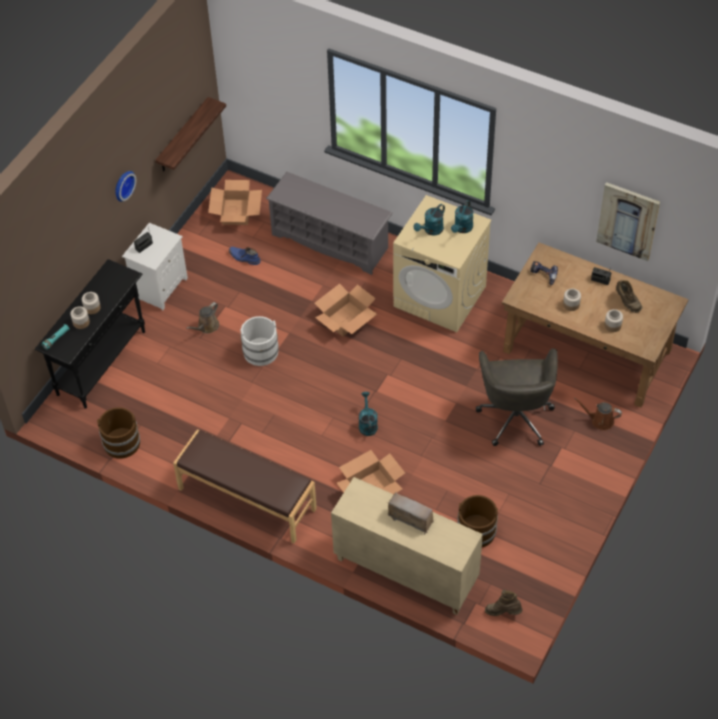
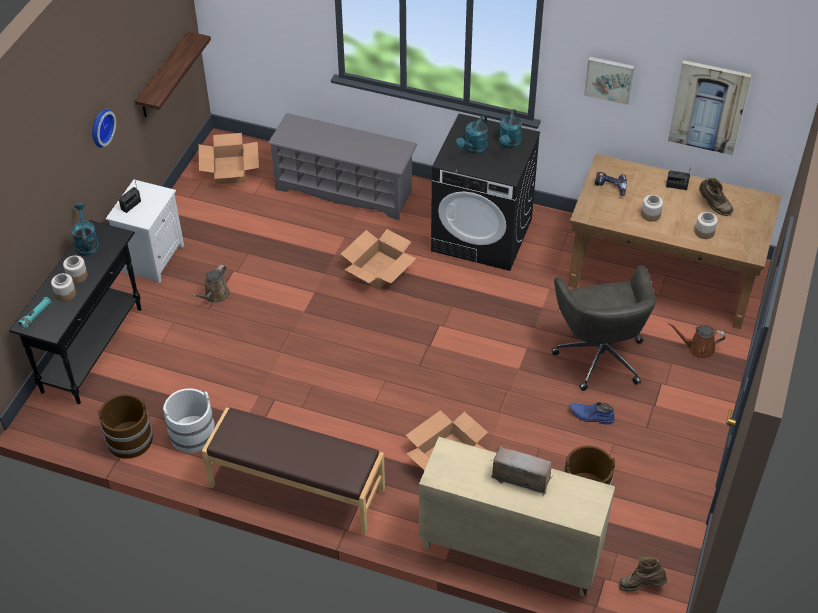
camera: 10 degrees left, 5 degrees down
(244, 258) = (247, 217): blue boot -> blue boot (590, 416)
(261, 351) = (284, 316): white bucket -> white bucket (192, 433)
(367, 424) = (427, 383): turquoise watering can -> turquoise watering can (86, 243)
(440, 296) = (482, 235): beige washing machine -> black washing machine
(548, 186) = (609, 79): none -> picture

